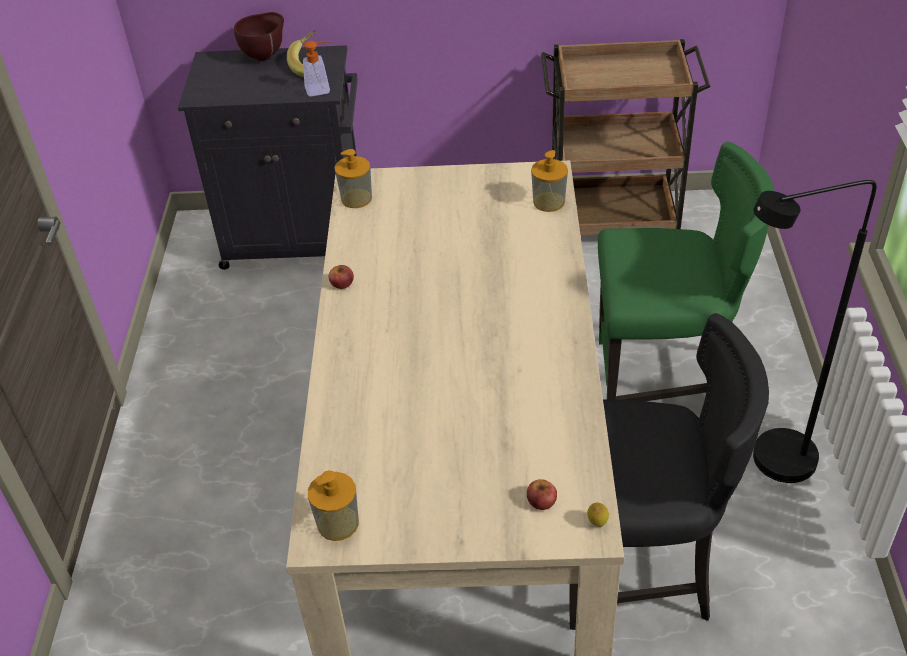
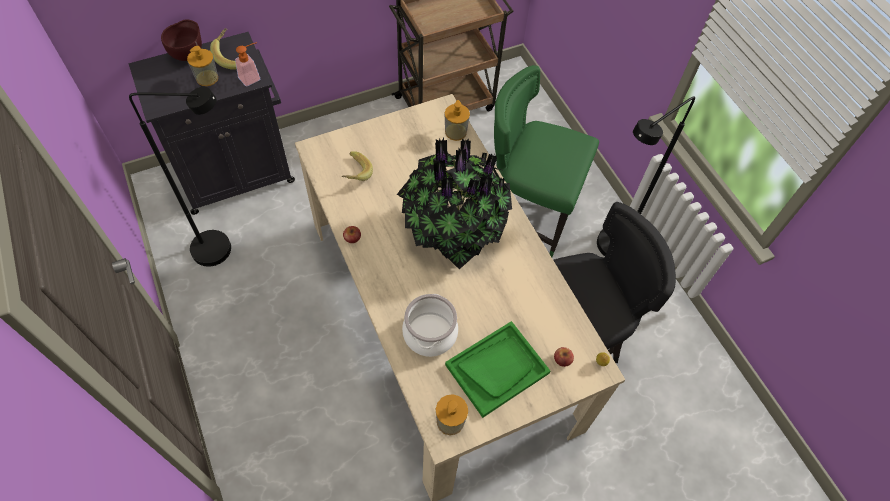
camera: 30 degrees left, 15 degrees up
(234, 314) = (223, 248): none -> black floor lamp
(356, 198) = (323, 164): soap dispenser -> soap dispenser (207, 78)
(373, 414) = (429, 333): none -> cooking pot
(387, 217) = (354, 173): none -> banana
(440, 483) = (497, 369): none -> green tray
(478, 307) = (452, 229): none -> potted plant
(662, 382) = (527, 214): green chair -> green chair turned 135 degrees counterclockwise

